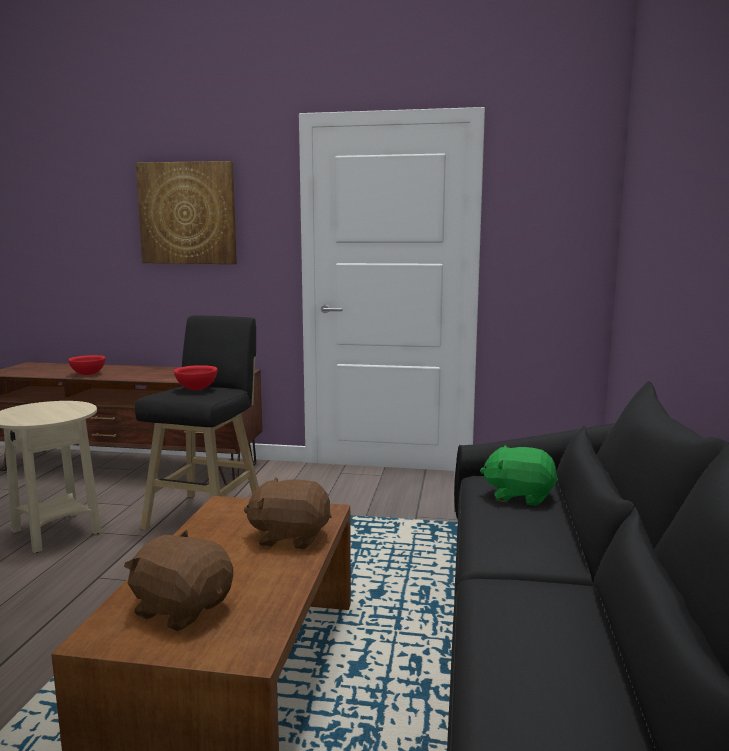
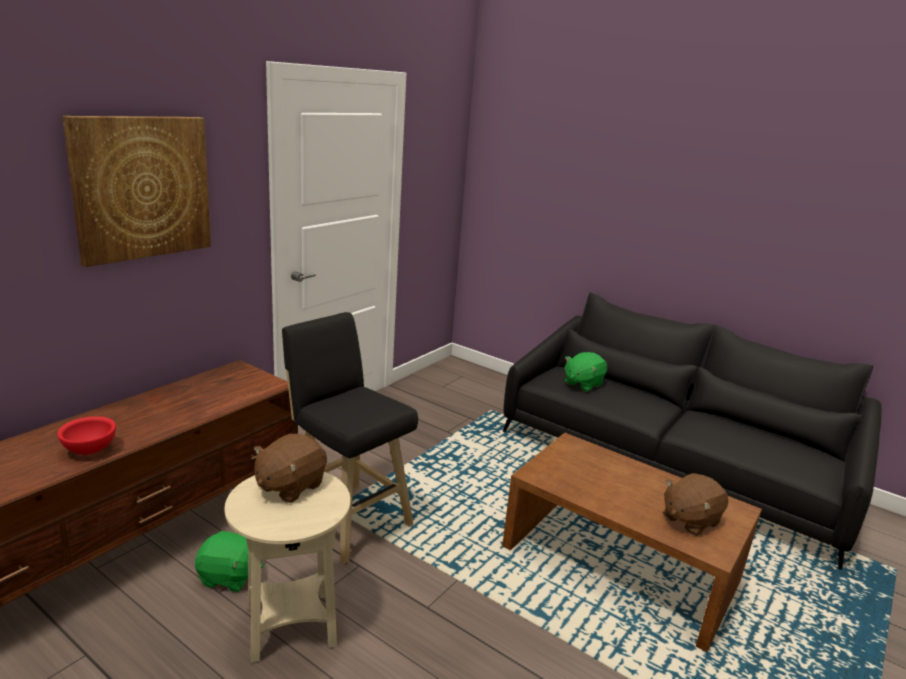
camera: 65 degrees left, 10 degrees up
(106, 500) = (230, 576): none -> green plush toy
(197, 389) = (358, 402): red bowl -> none
(290, 537) = (606, 464): brown plush toy -> brown plush toy (290, 486)

